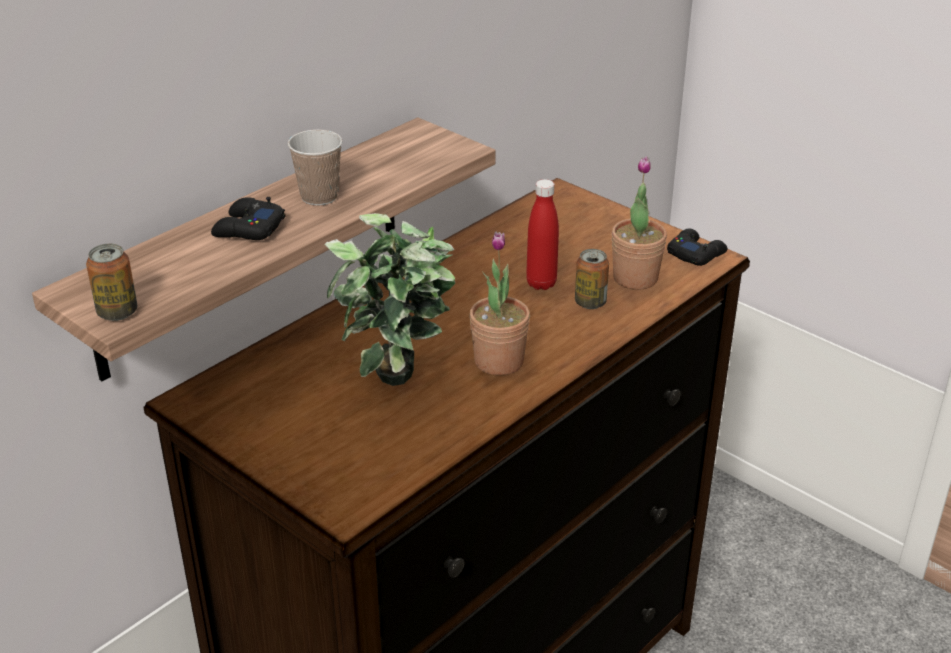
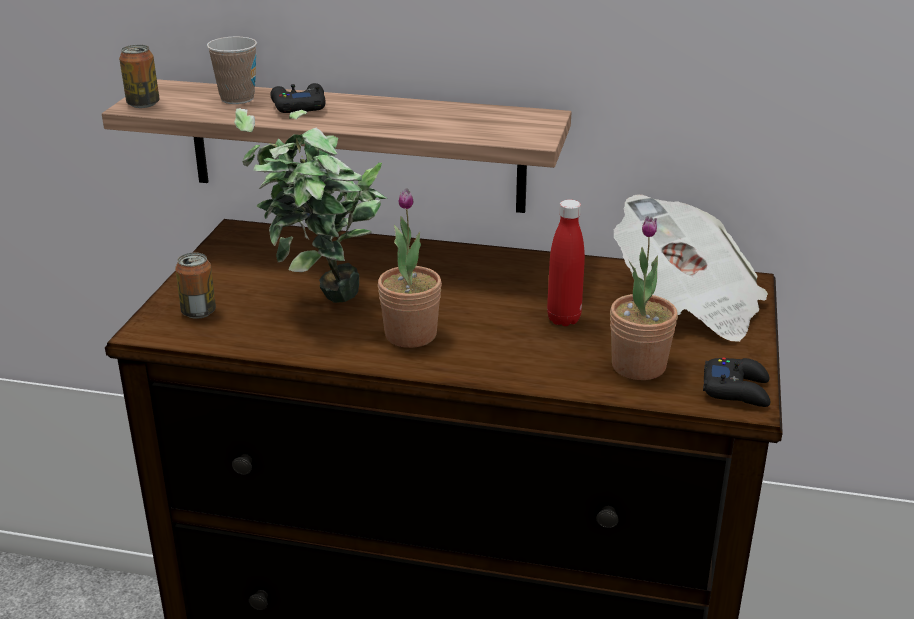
camera: 60 degrees right, 5 degrees down
(319, 197) = (376, 114): cup -> cup (237, 99)
(568, 225) = (687, 304): none -> newspaper
(590, 302) = (561, 353): can -> can (199, 312)

